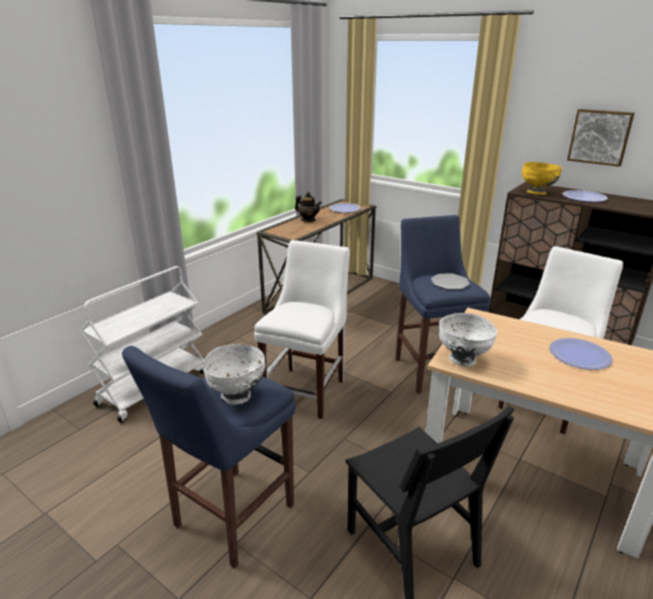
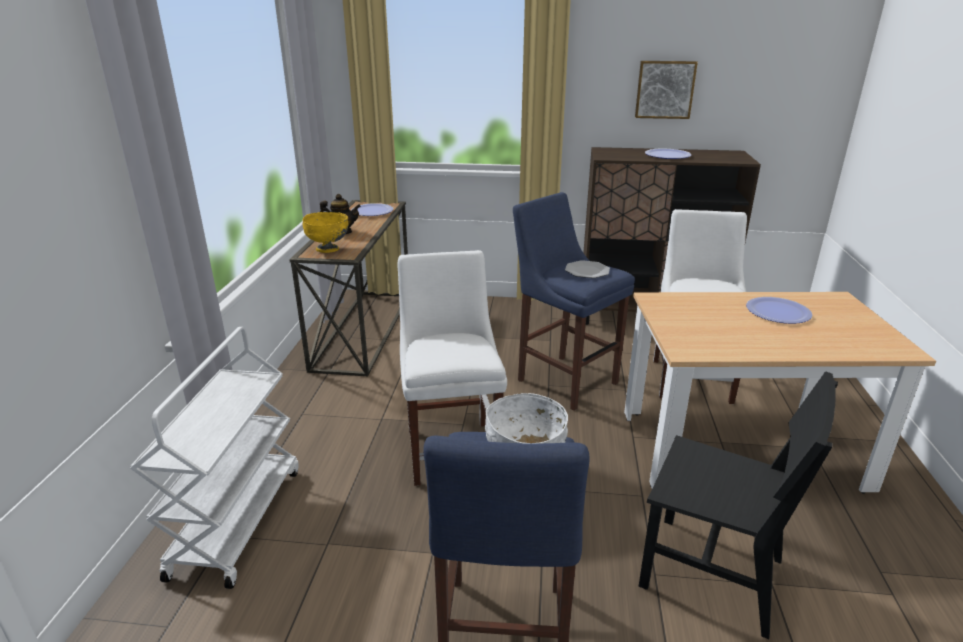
camera: 30 degrees left, 0 degrees up
(462, 360) = (695, 346): white bowl -> none
(537, 193) = (621, 157): yellow bowl -> yellow bowl (328, 250)

